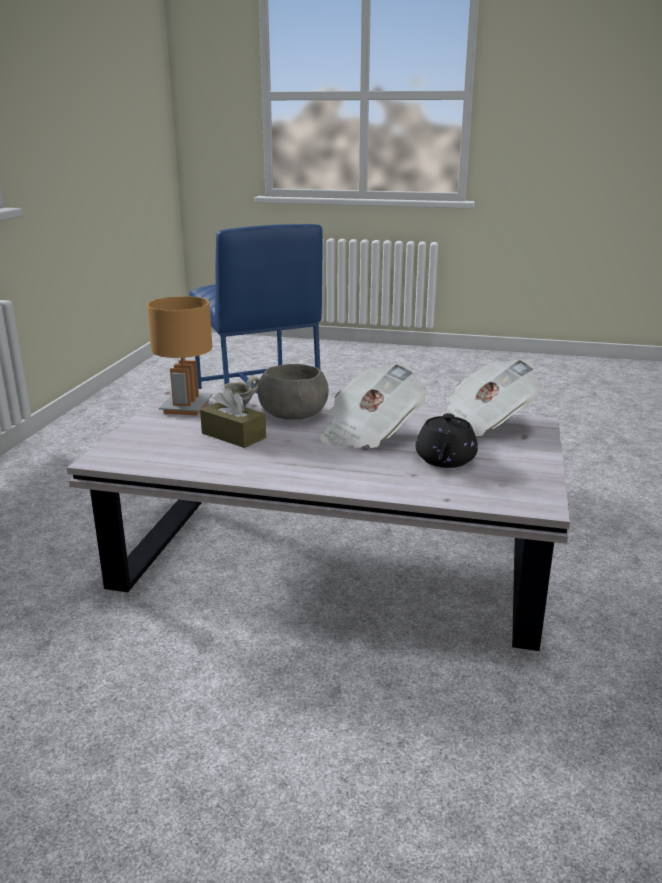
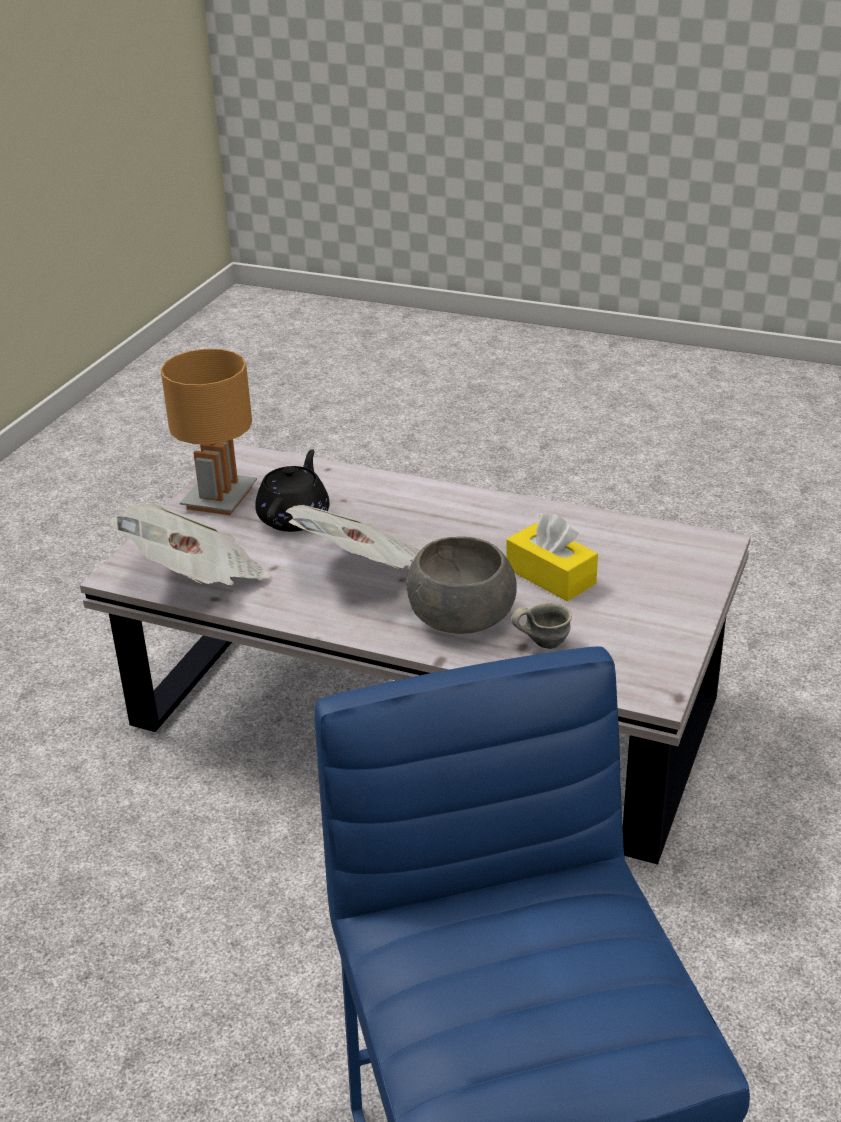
camera: 170 degrees left, 10 degrees up
(187, 407) = (631, 648): brown table lamp -> brown table lamp (219, 498)
(233, 435) = (550, 576): brown tissue box -> yellow tissue box

